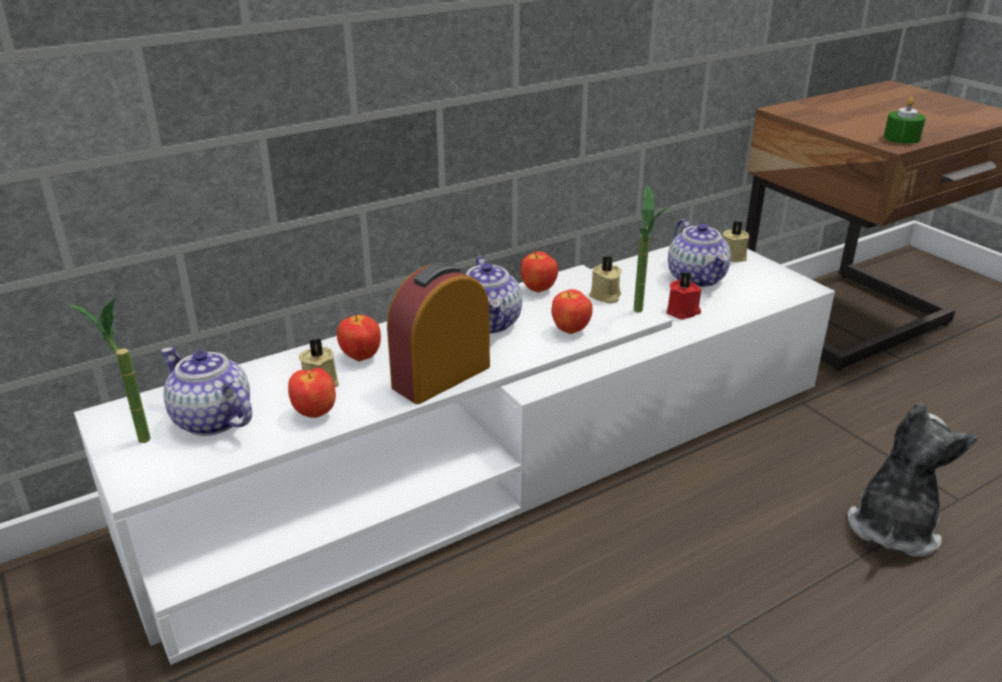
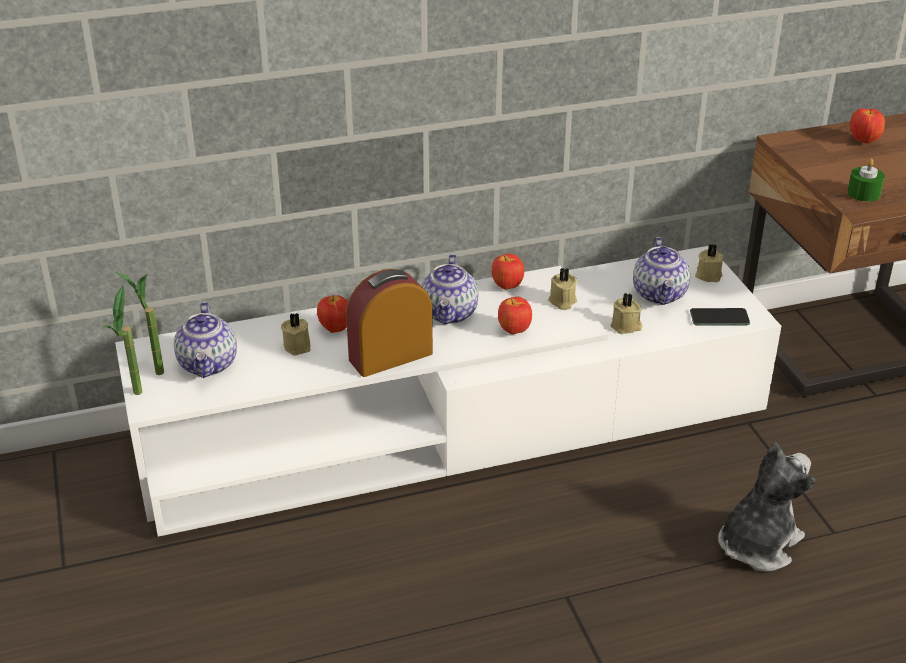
camera: 15 degrees right, 5 degrees up
(211, 420) = (209, 364): teapot -> teapot turned 150 degrees counterclockwise
(315, 413) = (285, 372): apple -> apple (864, 141)
(642, 314) = (584, 325): potted plant -> potted plant (136, 398)
(683, 312) = (626, 326): red candle -> beige candle
(770, 291) = (719, 318): none -> phone

